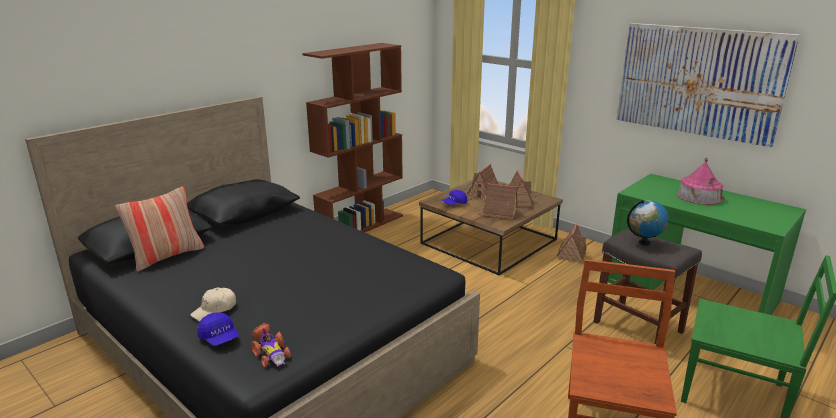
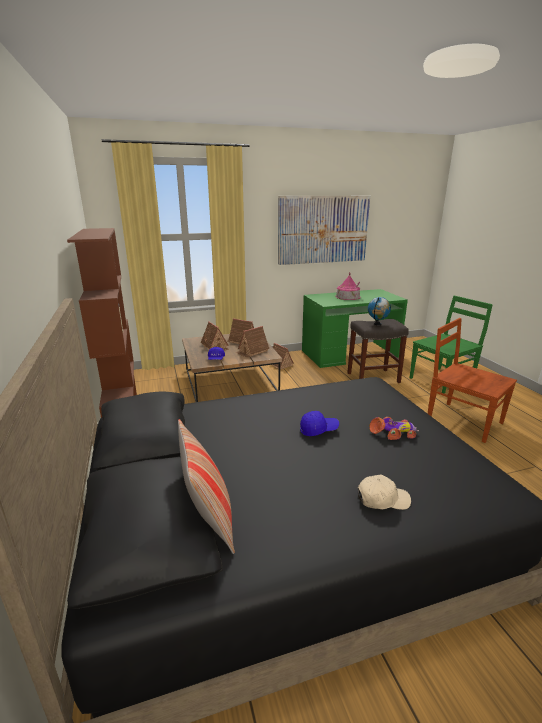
camera: 60 degrees left, 0 degrees up
(214, 310) = (382, 499): beige cap -> beige cap turned 75 degrees counterclockwise
(219, 338) = (443, 504): blue cap -> blue cap (318, 429)
(270, 352) = (476, 478): toy car -> toy car (393, 433)

